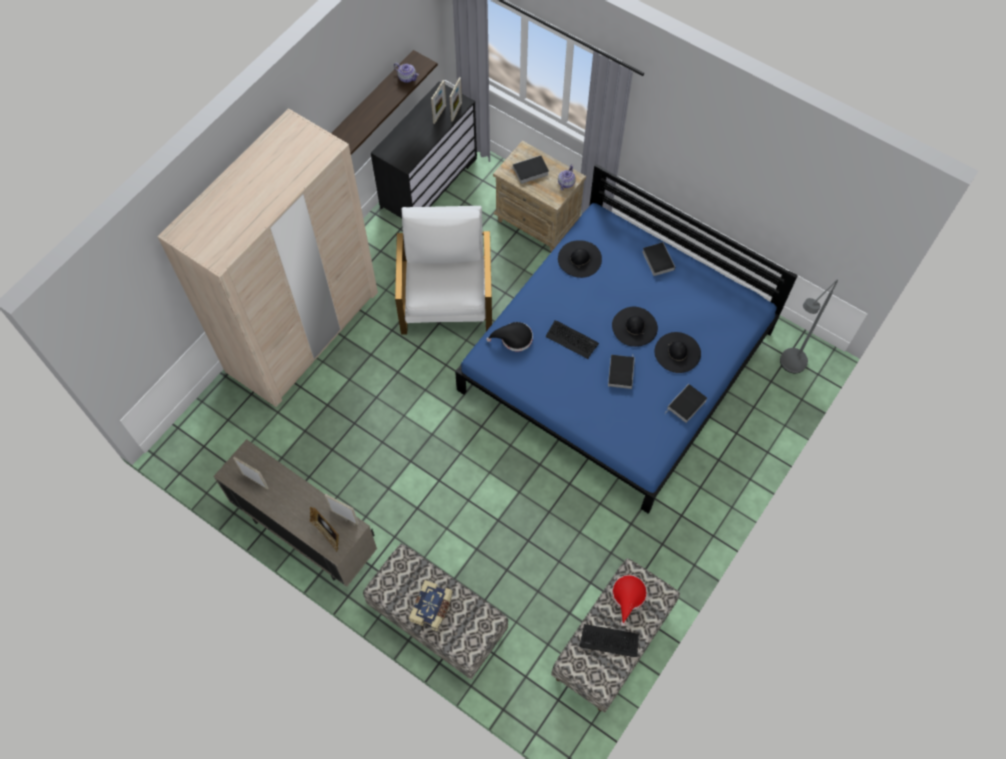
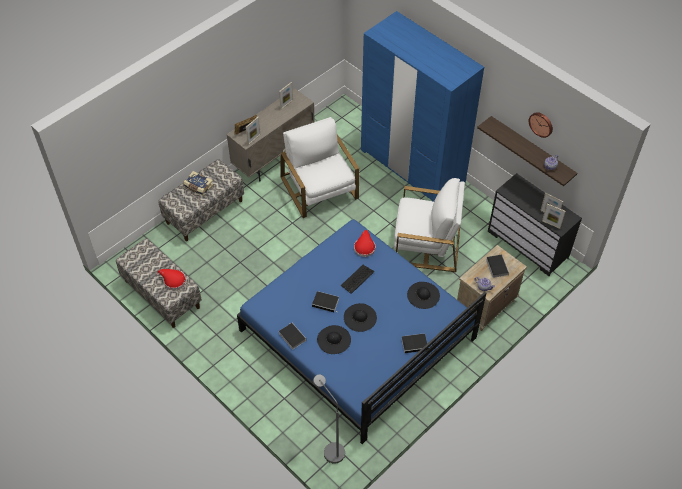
camera: 100 degrees right, 10 degrees down
(303, 331) = (412, 166): beige wardrobe -> blue wardrobe
(363, 452) = (320, 188): none -> white armchair
(364, 63) = (541, 124): none -> wall clock
(513, 338) = (364, 247): black hat -> red hat
(609, 641) = (150, 266): keyboard -> none

